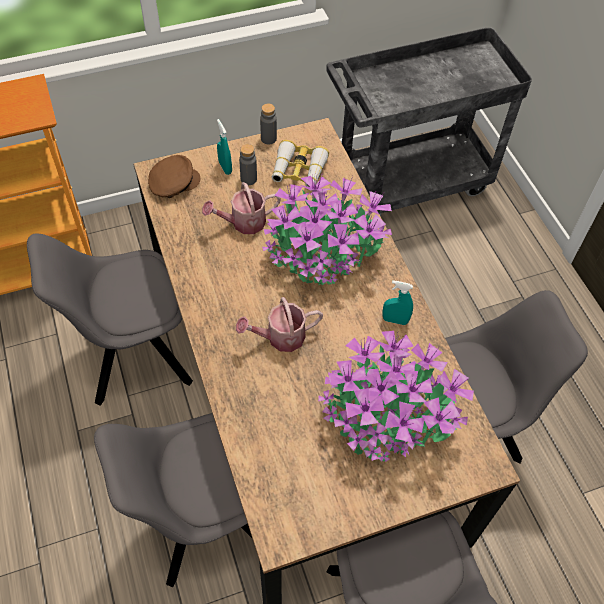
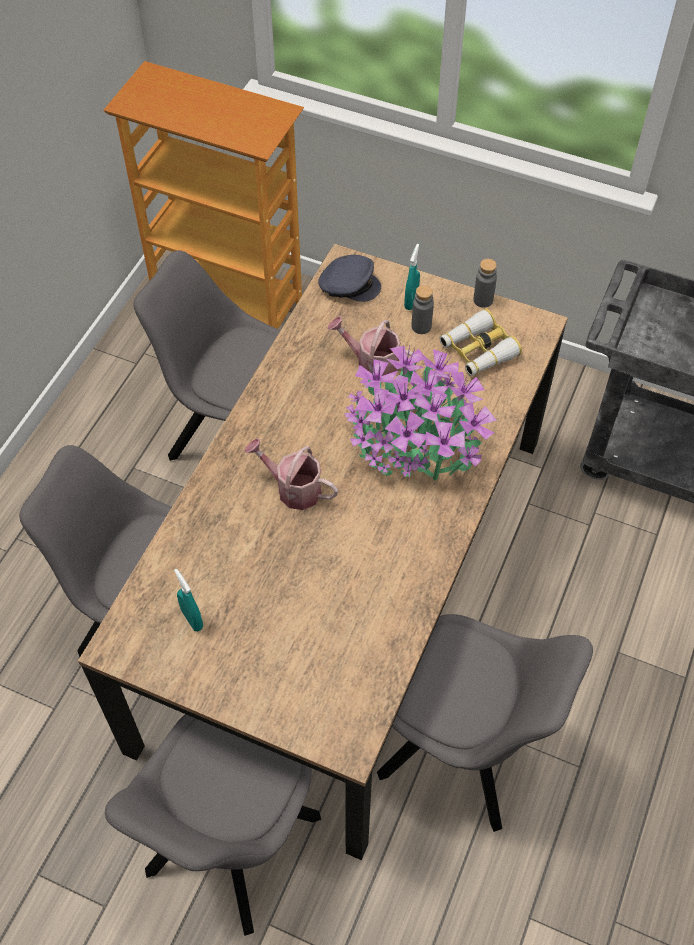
camera: 45 degrees right, 0 degrees up
(173, 183) = (349, 285): brown cap -> grey cap
(387, 417) = (308, 629): potted plant -> none
(395, 320) = (412, 553): turquoise spray bottle -> turquoise spray bottle (192, 619)

